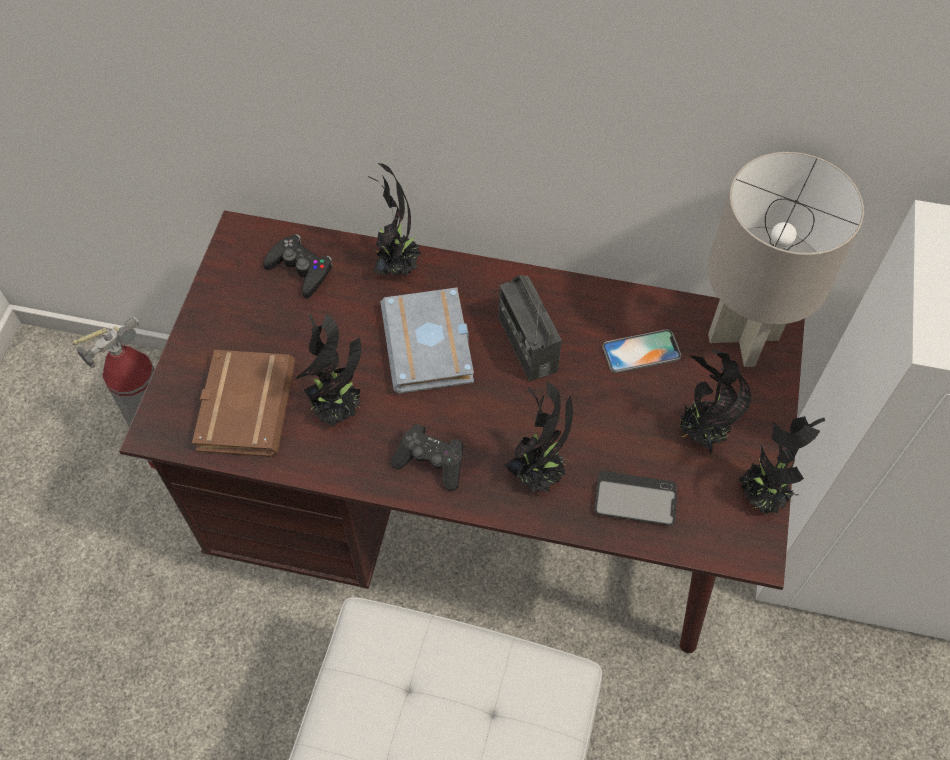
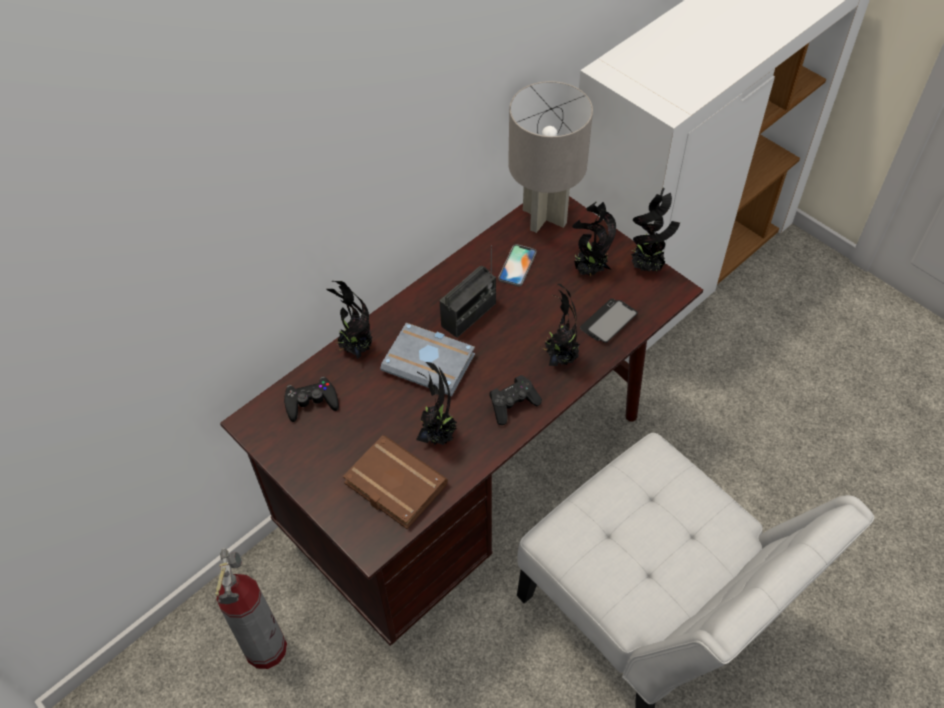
camera: 55 degrees left, 5 degrees down
(527, 344) = (469, 315): radio -> radio turned 60 degrees counterclockwise

